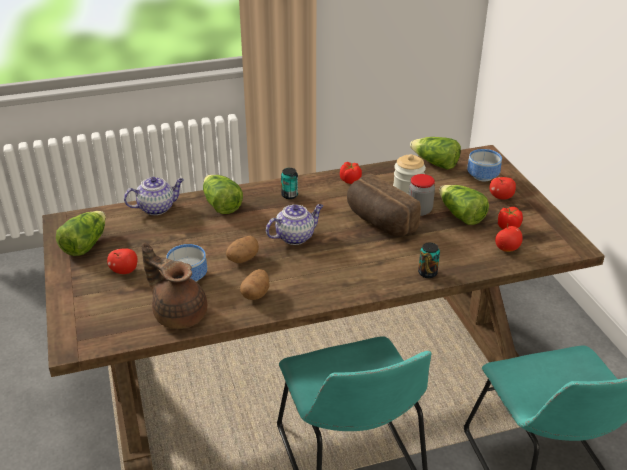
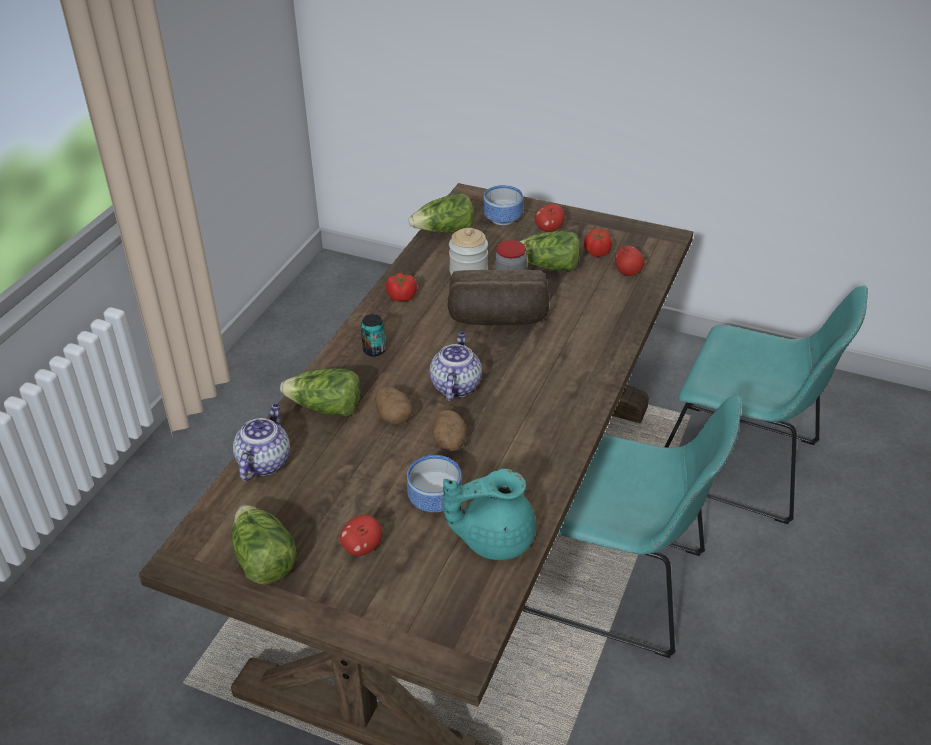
camera: 50 degrees left, 5 degrees up
(179, 313) = (493, 538): brown teapot -> turquoise teapot
(256, 294) = (522, 463): potato -> potato (393, 416)
(427, 273) = (612, 336): can -> none

